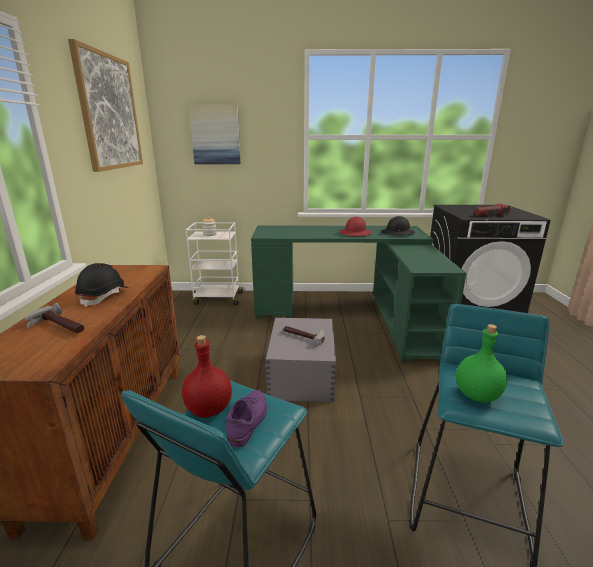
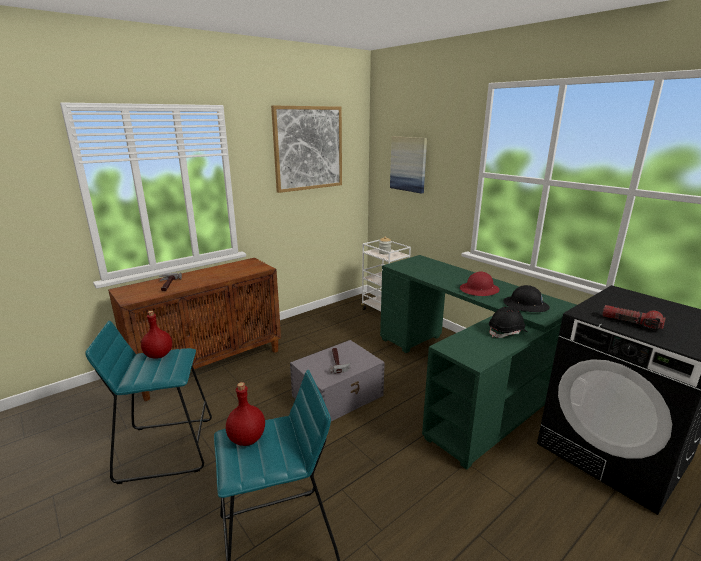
camera: 50 degrees right, 0 degrees up
(104, 296) = (211, 277): black hard hat -> black hard hat (507, 332)
(248, 421) = (156, 369): purple shoe -> none
(477, 396) = (246, 439): green bottle -> red bottle

